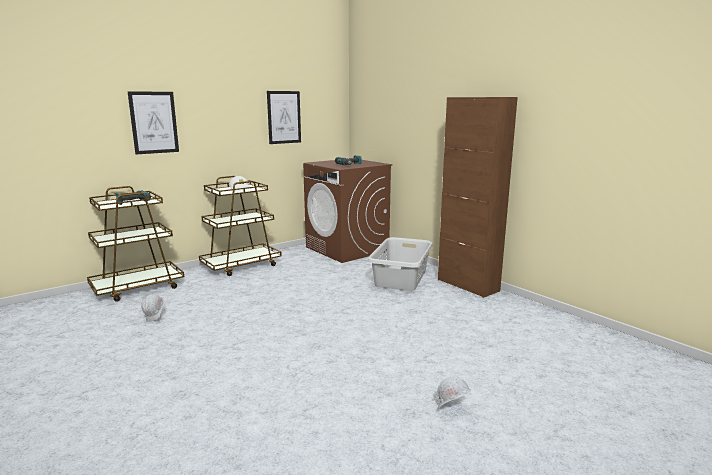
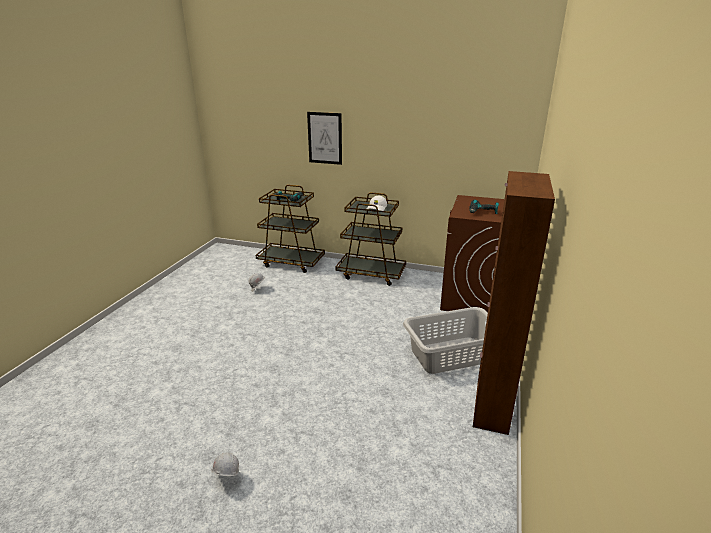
camera: 55 degrees right, 10 degrees up
(284, 117) = (449, 144): picture -> none

